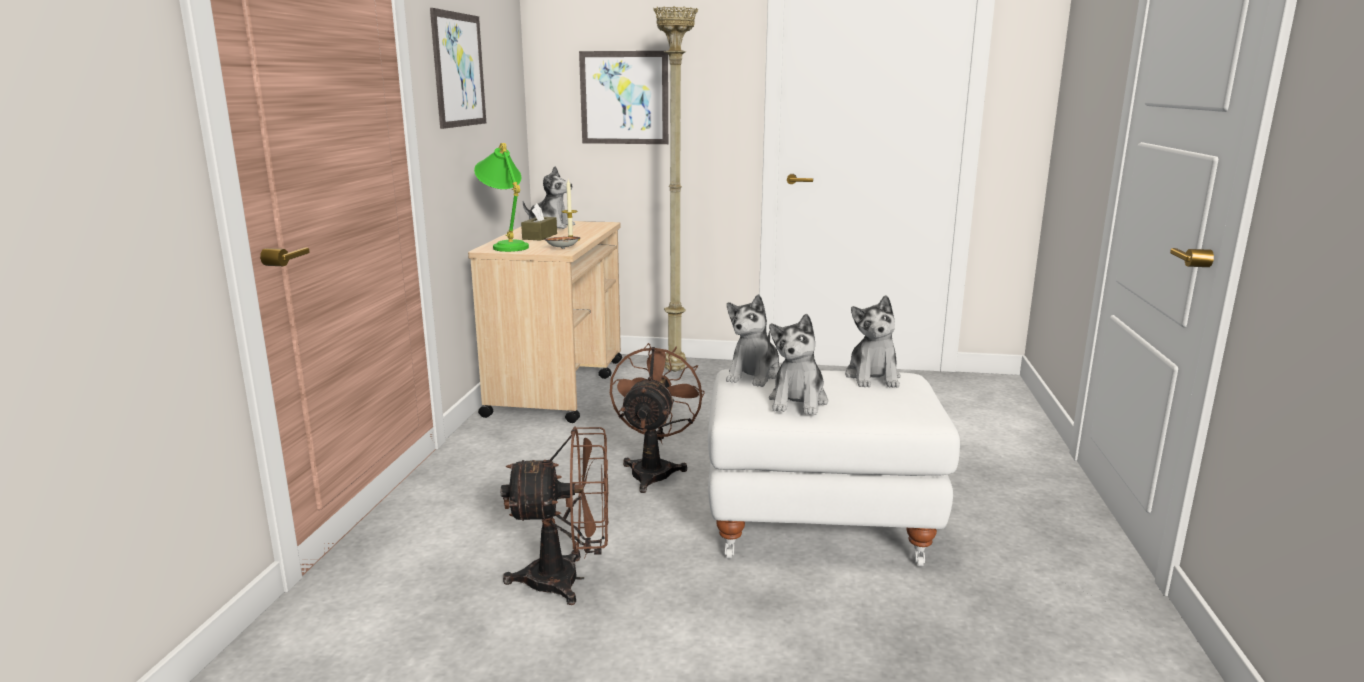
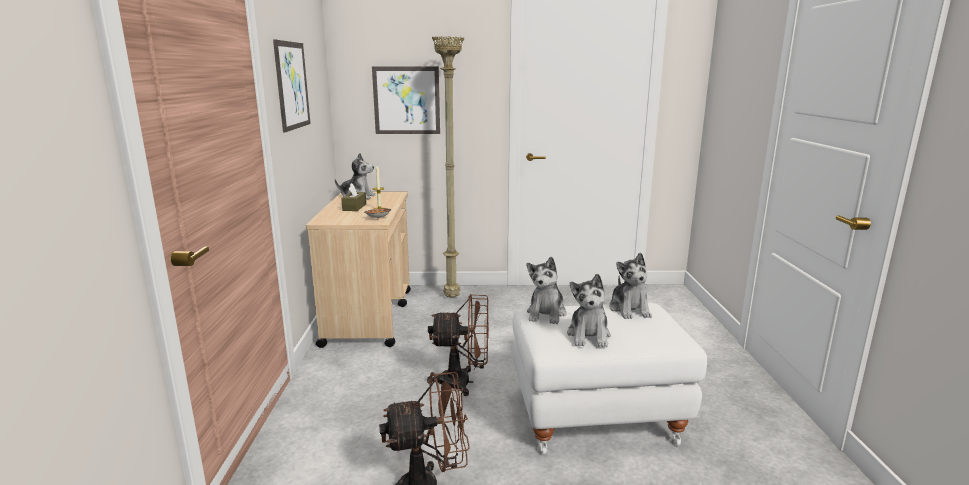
camera: 10 degrees left, 0 degrees up
(506, 246) = (333, 217): green table lamp -> none
(654, 470) = (463, 382): brown fan -> brown fan turned 90 degrees clockwise

